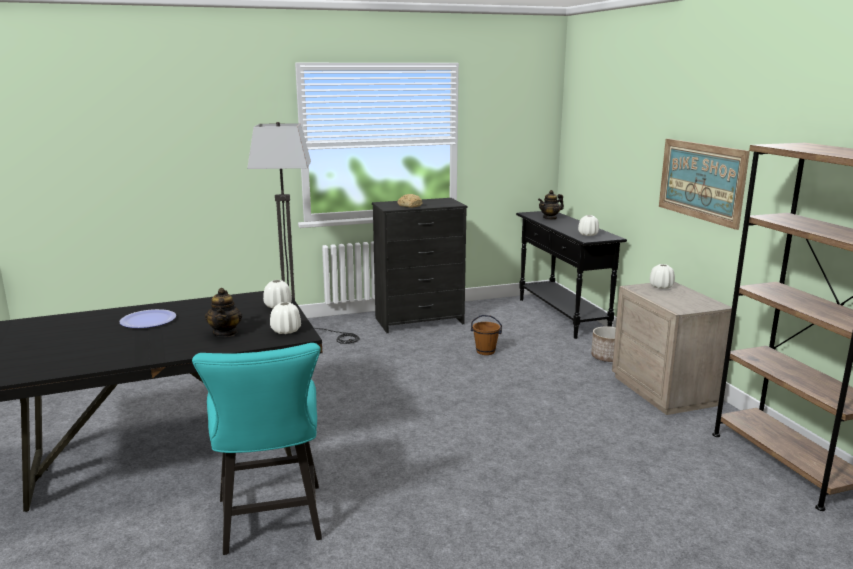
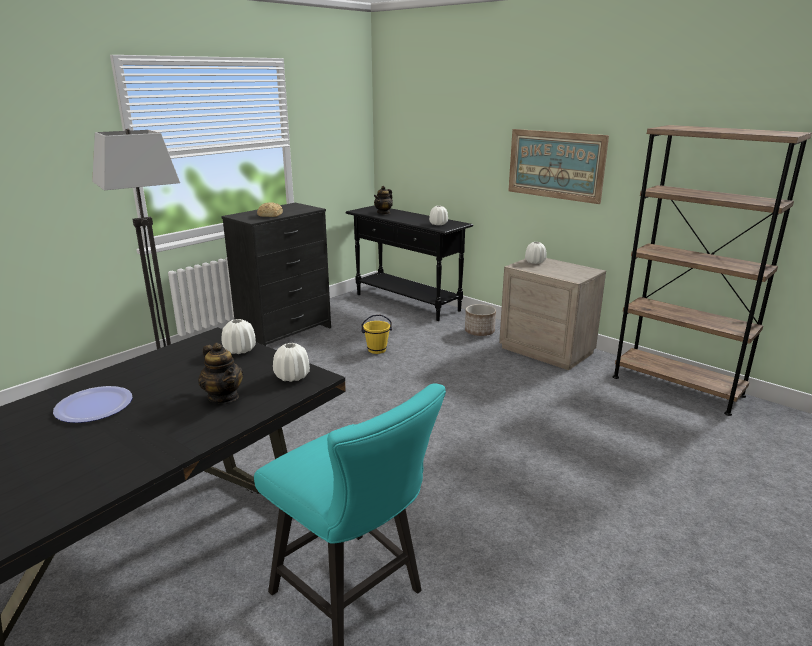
camera: 30 degrees left, 5 degrees up
(485, 351) = (377, 350): brown bucket -> yellow bucket

